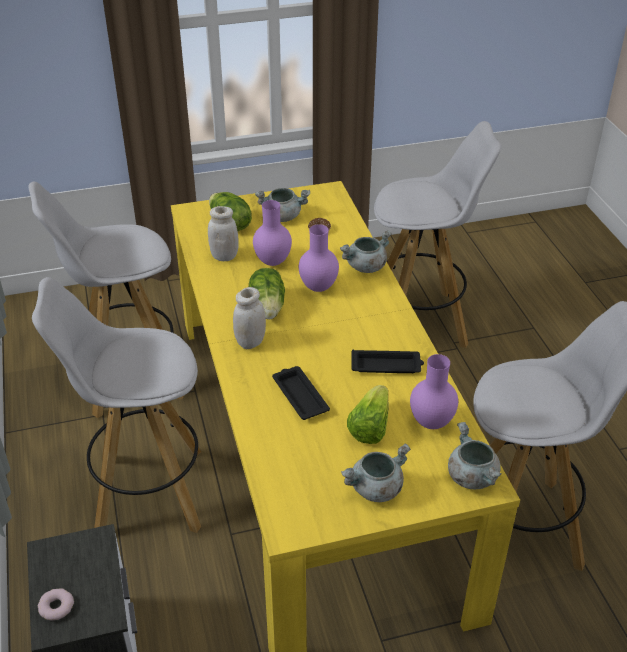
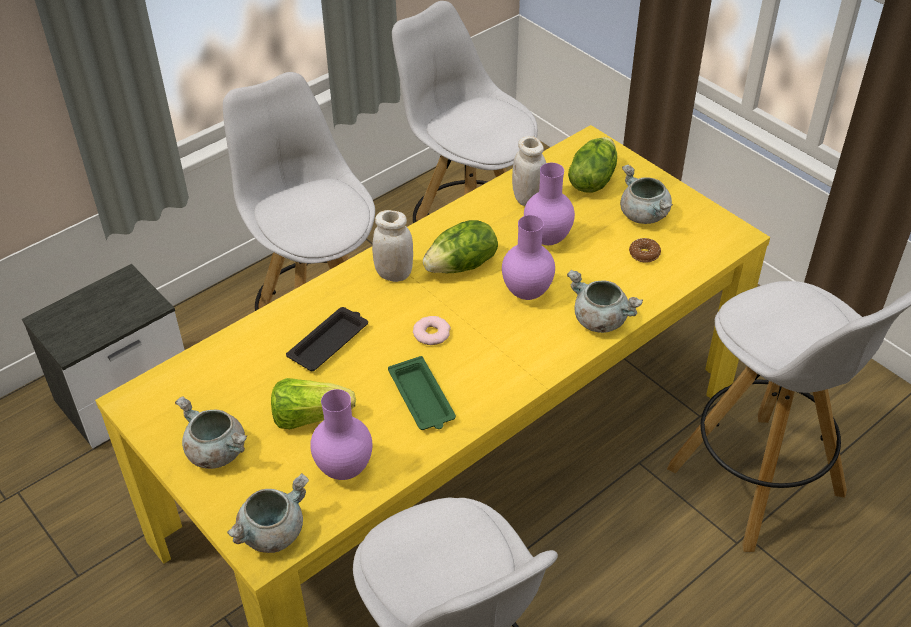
camera: 65 degrees right, 5 degrees up
(56, 606) = (69, 313): donut -> donut (431, 333)
(387, 366) = (422, 399): black tray -> green tray

